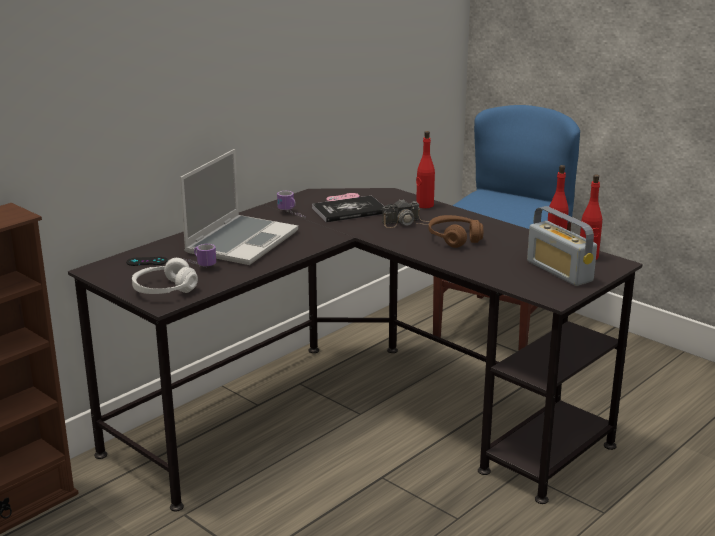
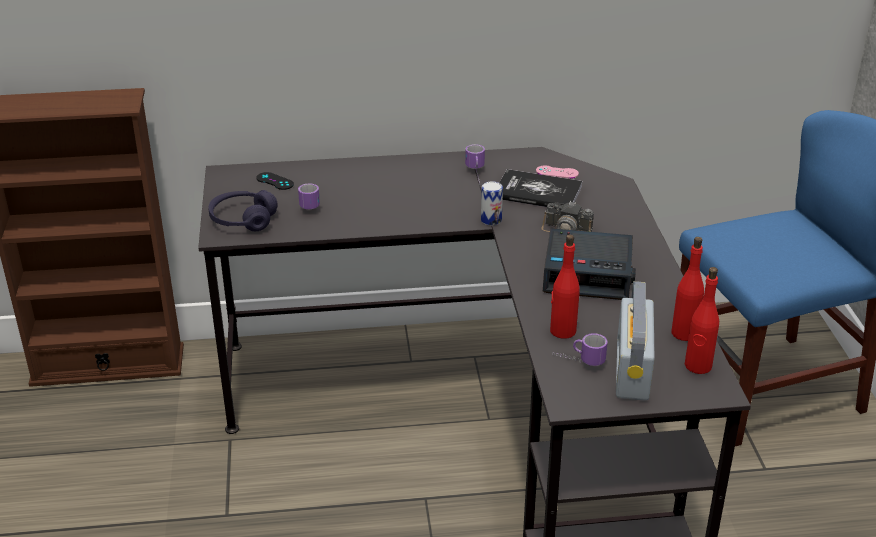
camera: 40 degrees right, 10 degrees up
(164, 290) = (243, 220): white headphones -> purple headphones
(241, 241) = (382, 190): laptop -> none
(346, 233) = (491, 220): none -> can
(424, 205) = (626, 215): red bottle -> red bottle (562, 331)
(454, 238) = (588, 274): brown headphones -> alarm clock
(525, 279) = (578, 361): none -> mug

